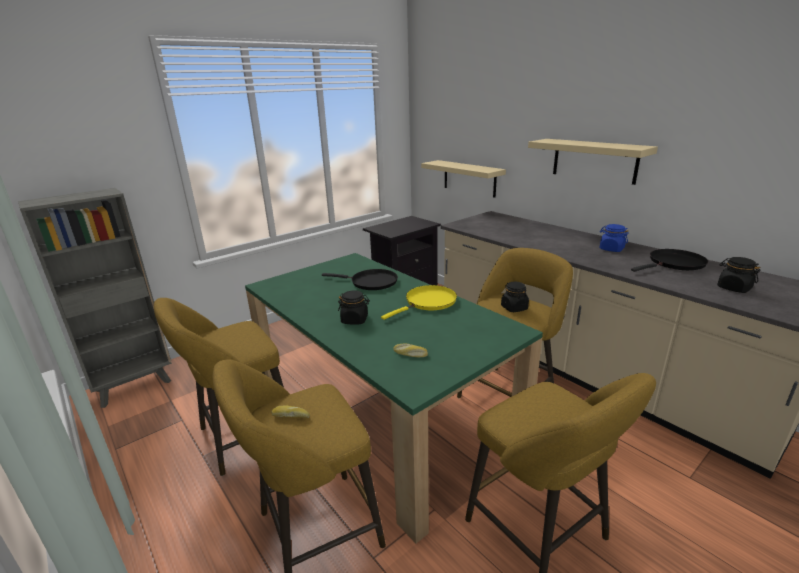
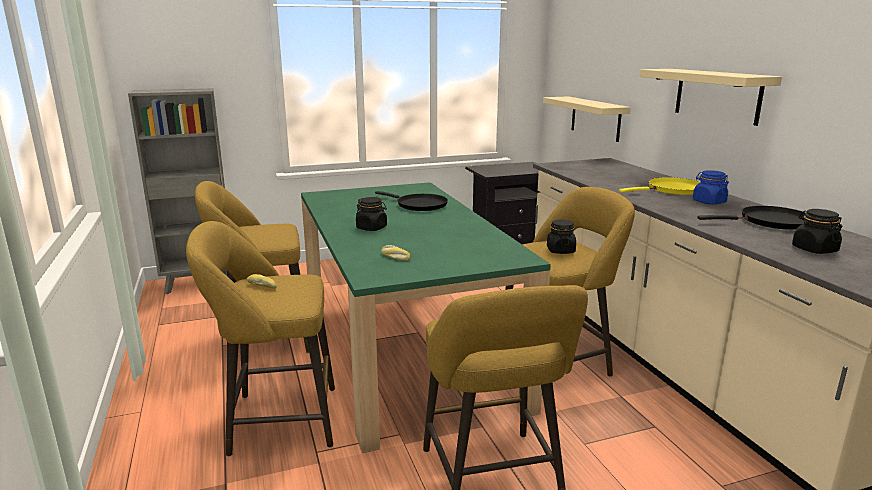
camera: 20 degrees right, 5 degrees down
(428, 302) = (458, 226): yellow frying pan -> yellow frying pan (672, 190)

